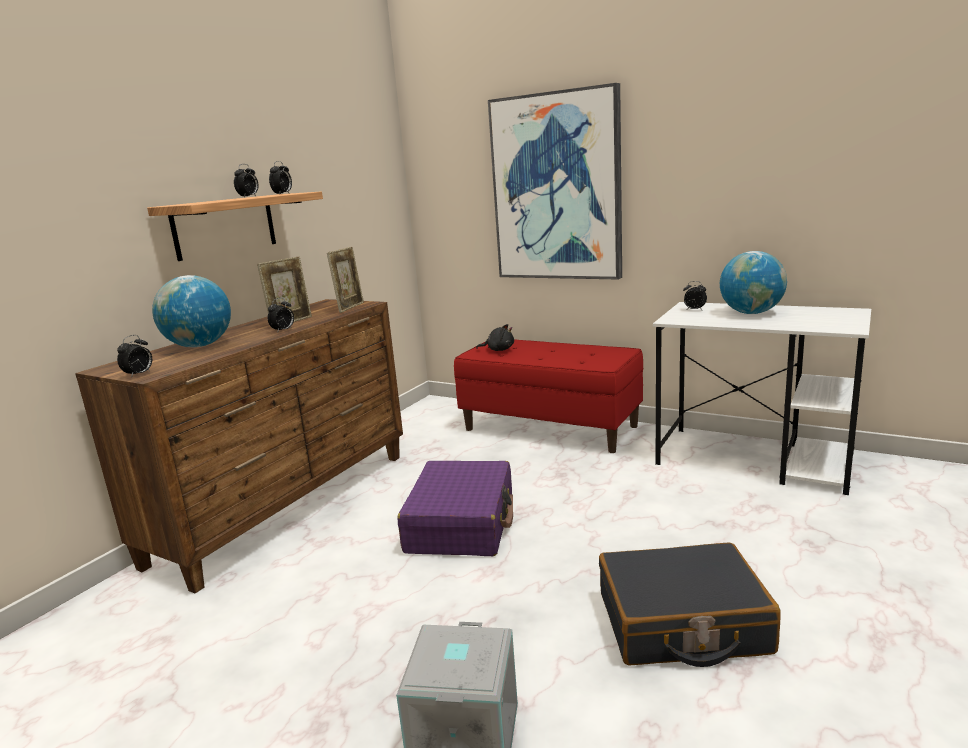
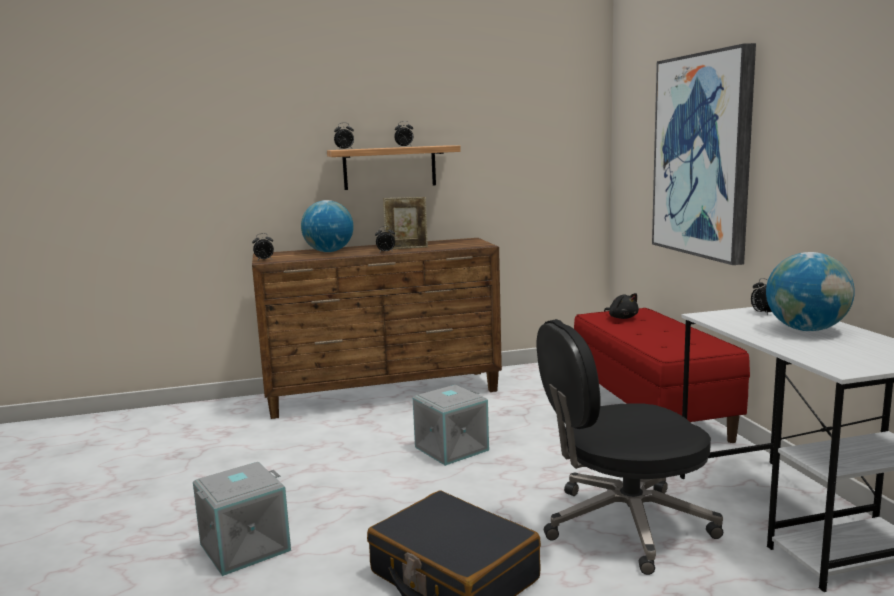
camera: 45 degrees right, 5 degrees down
(283, 194) = (424, 146): alarm clock -> alarm clock (345, 149)
(350, 308) = (465, 246): picture frame -> none
(461, 523) = (451, 448): purple suitcase -> grey storage box
(694, 514) = (623, 525): none -> black office chair

